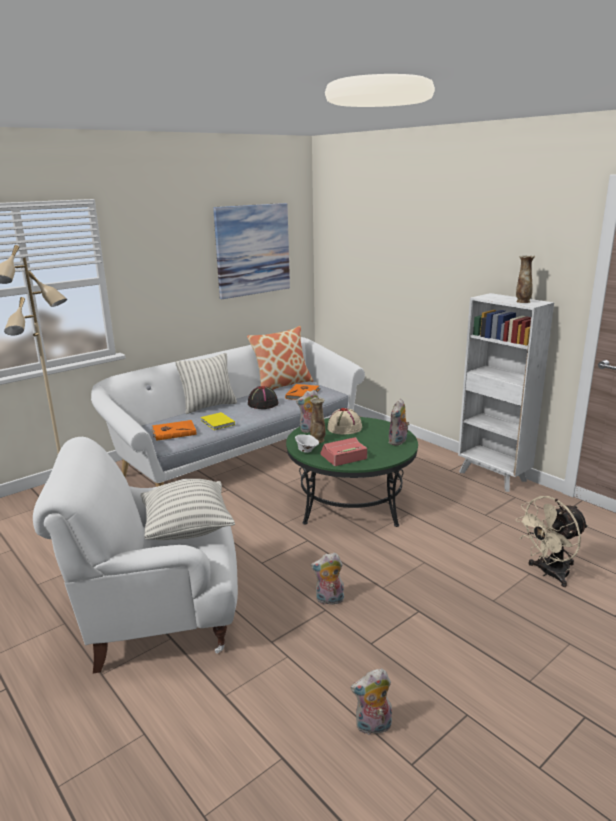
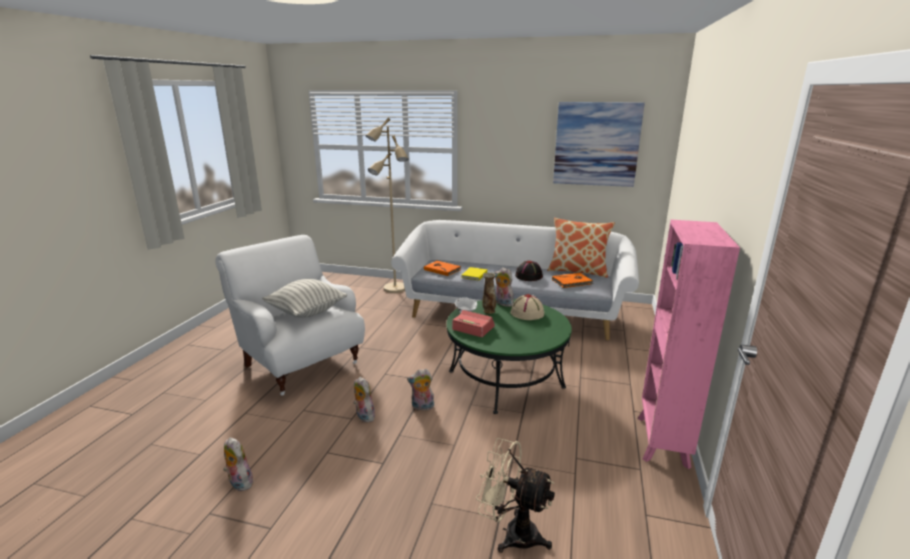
camera: 55 degrees right, 0 degrees up
(209, 406) = (497, 264): pillow -> none
(398, 442) = (534, 341): plush toy -> plush toy (422, 407)
(493, 477) = (662, 442): white bookcase -> pink bookcase
(522, 301) = (702, 236): vase -> none

